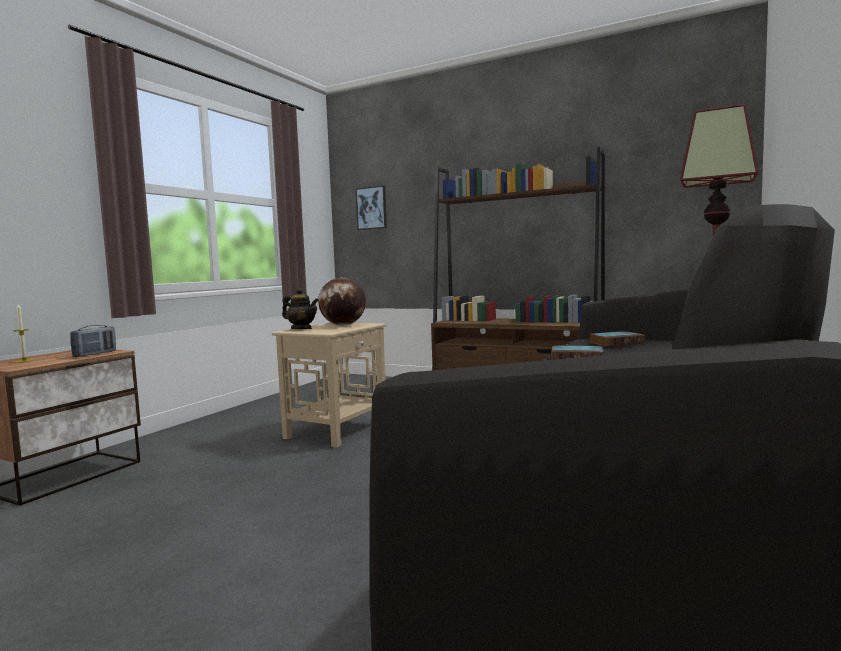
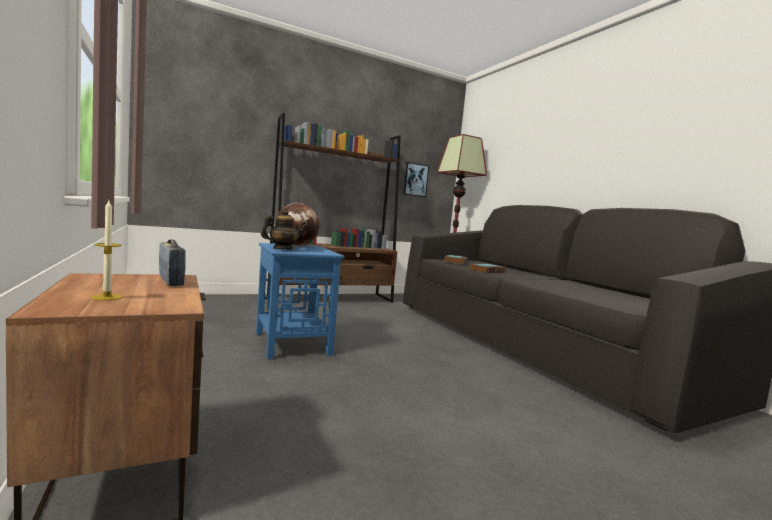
camera: 55 degrees left, 0 degrees up
(337, 430) = (292, 343): beige side table -> blue side table
(371, 208) = (188, 128): picture -> picture (415, 180)

